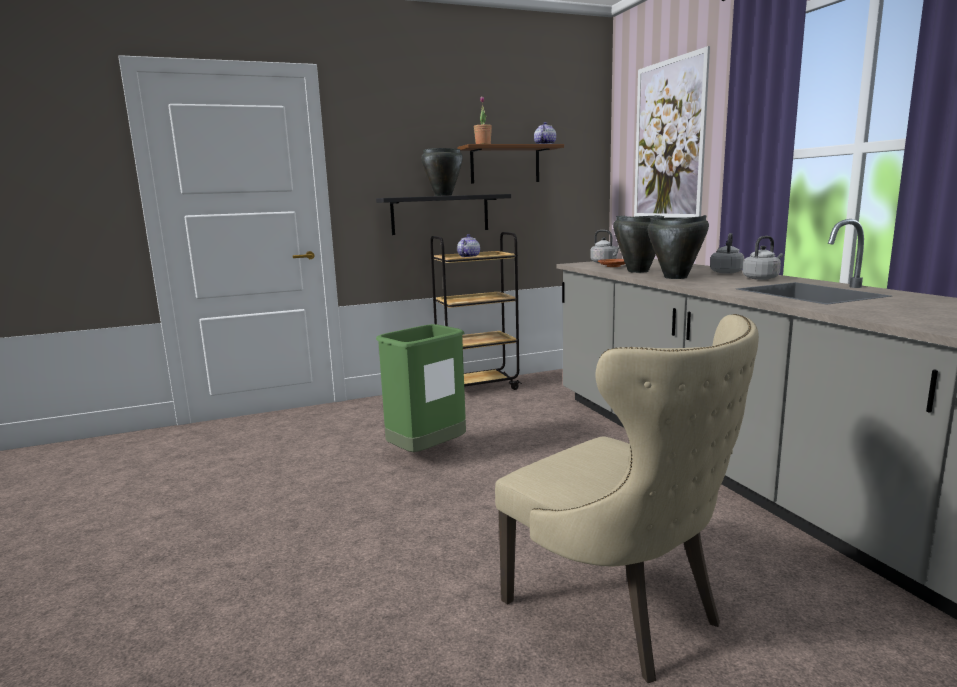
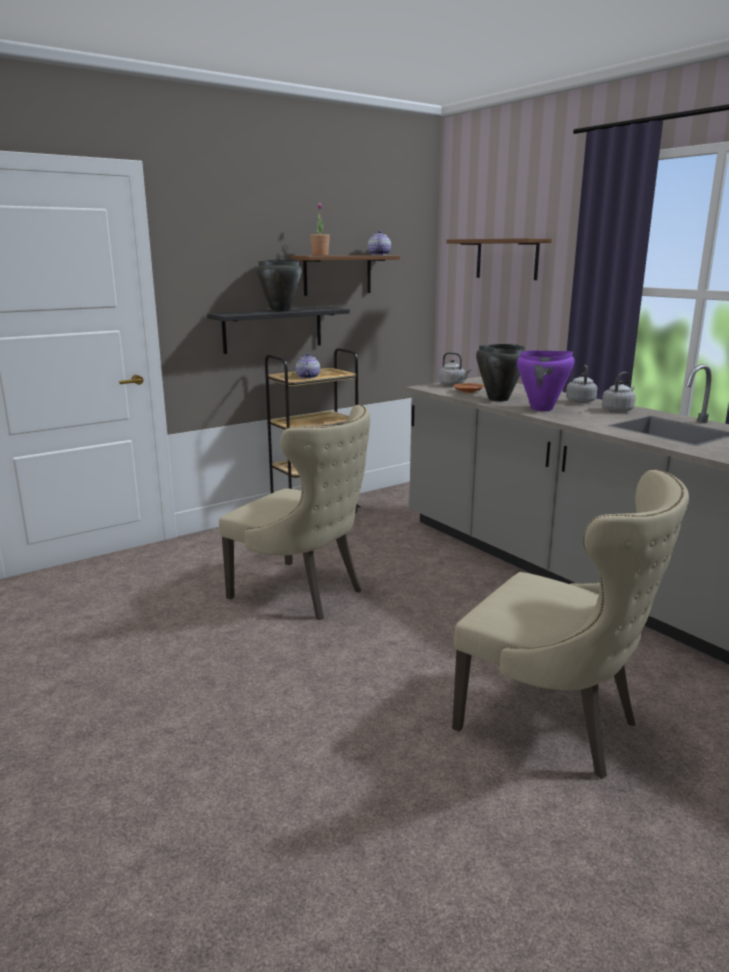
camera: 15 degrees left, 5 degrees up
(427, 454) = (303, 593): green trash can -> beige chair
(668, 140) = (507, 259): picture -> brown shelf
(676, 277) = (542, 409): black cooking pot -> purple cooking pot

